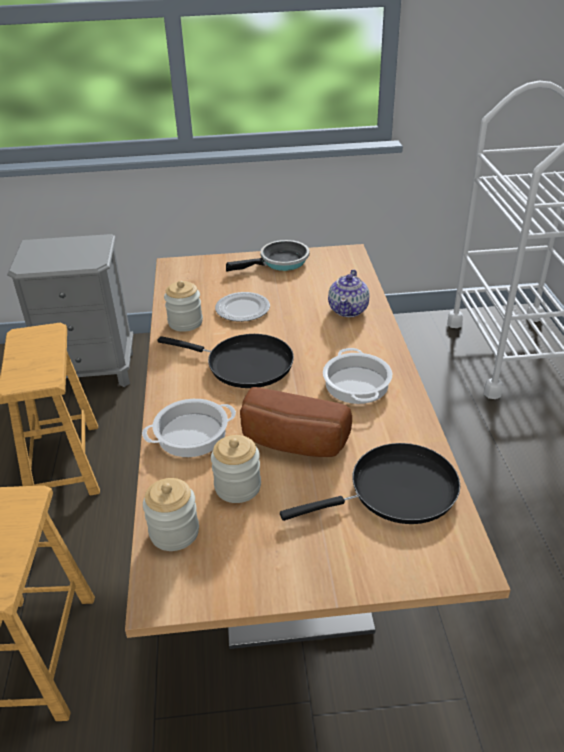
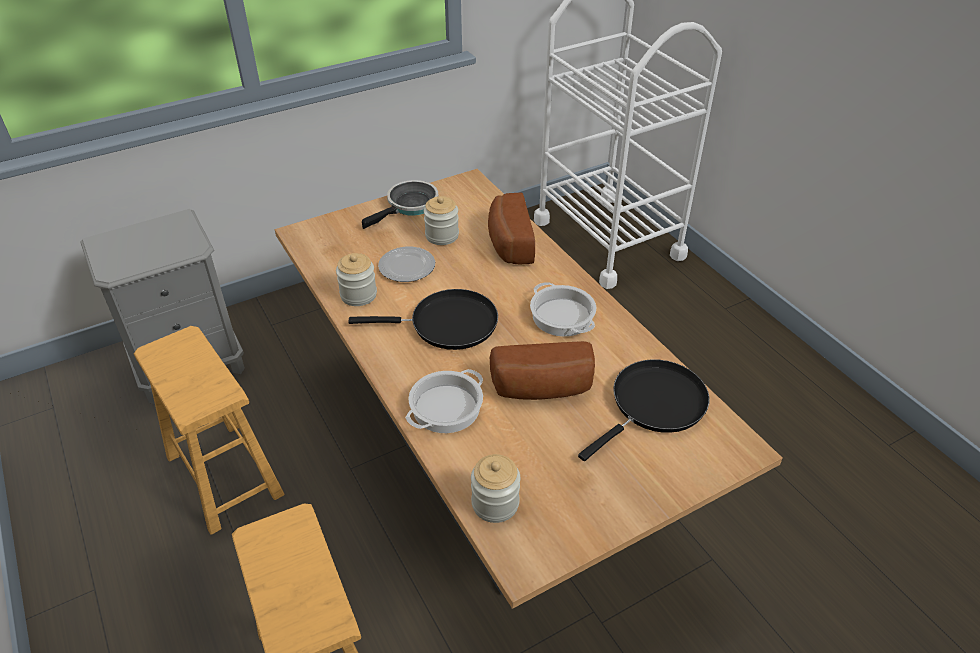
camera: 25 degrees left, 5 degrees up
(237, 486) = (522, 444): jar -> jar (442, 236)
(348, 310) = (508, 243): teapot -> bread

